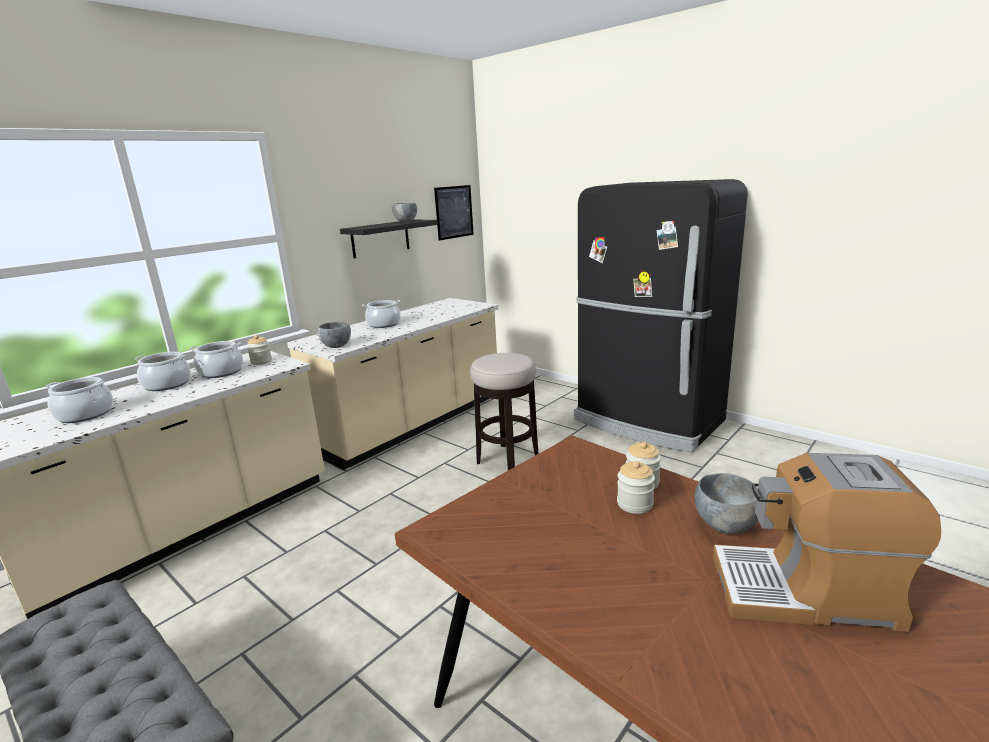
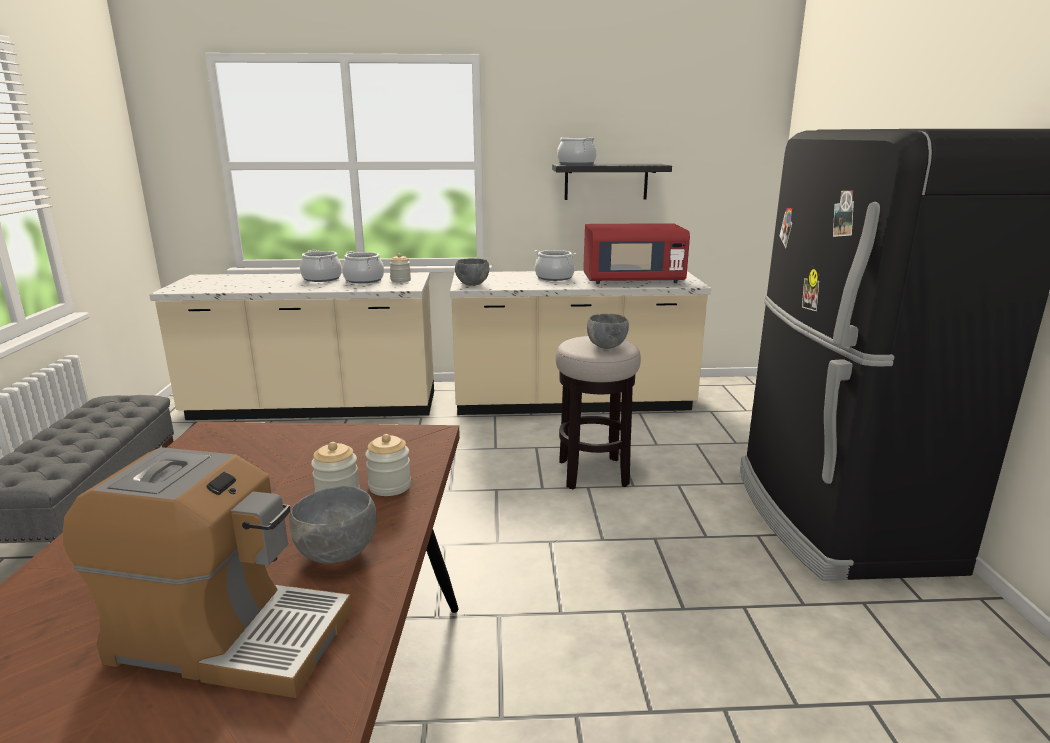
camera: 45 degrees right, 0 degrees up
(85, 414) = (250, 283): cooking pot -> cooking pot (576, 164)
(405, 221) = (634, 164): grey bowl -> grey bowl (606, 346)
(442, 312) = (632, 281): none -> red microwave
(454, 212) = (732, 160): picture -> none
(806, 592) = (228, 636): coffee machine -> coffee machine turned 135 degrees clockwise

